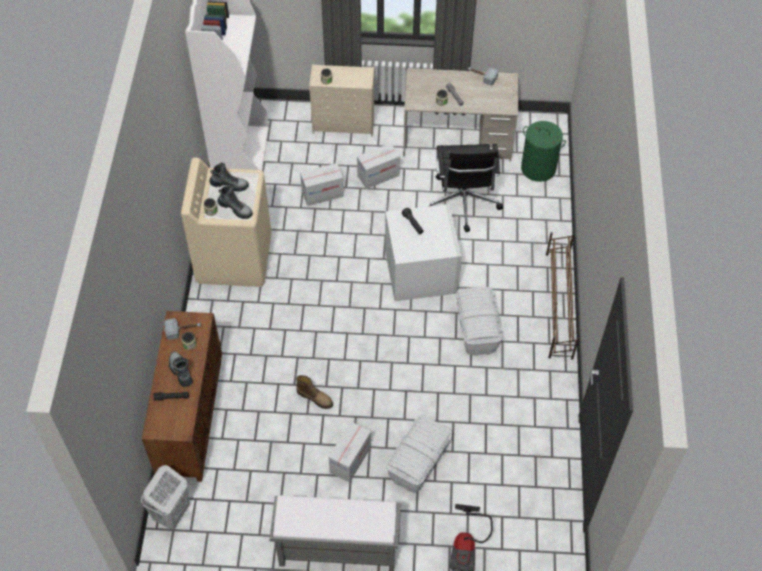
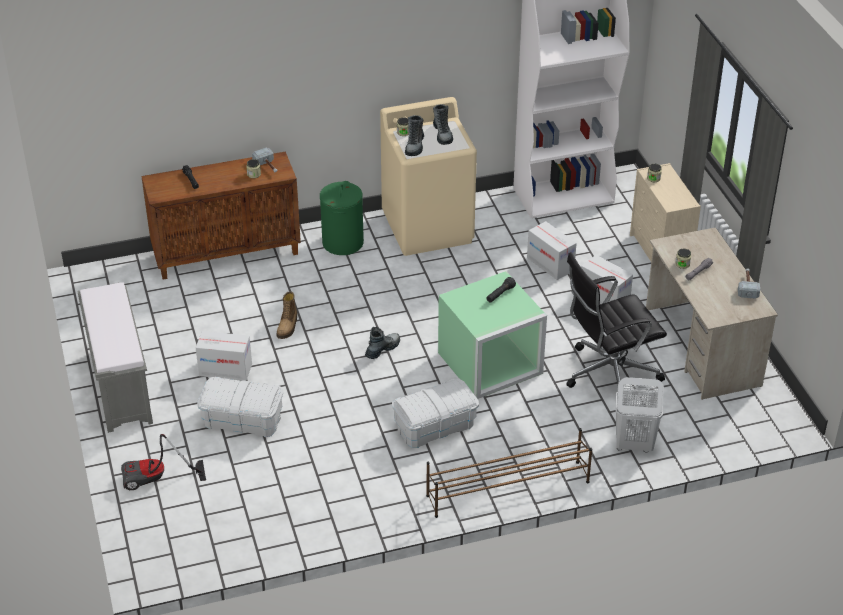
camera: 70 degrees right, 15 degrees down
(171, 514) = (122, 271): white laundry basket -> white laundry basket (633, 444)
(180, 371) = (221, 177): boot -> boot (382, 349)
(422, 272) = (489, 364): white storage box -> green storage box
(538, 168) = (708, 427): green laundry basket -> green laundry basket (343, 243)

